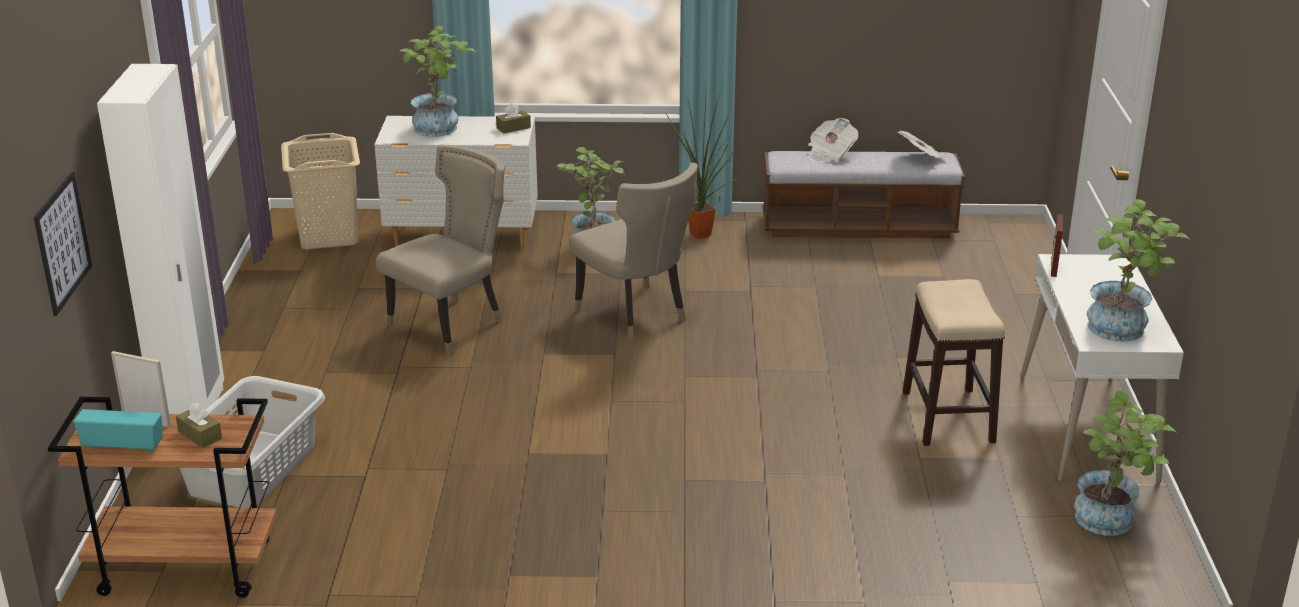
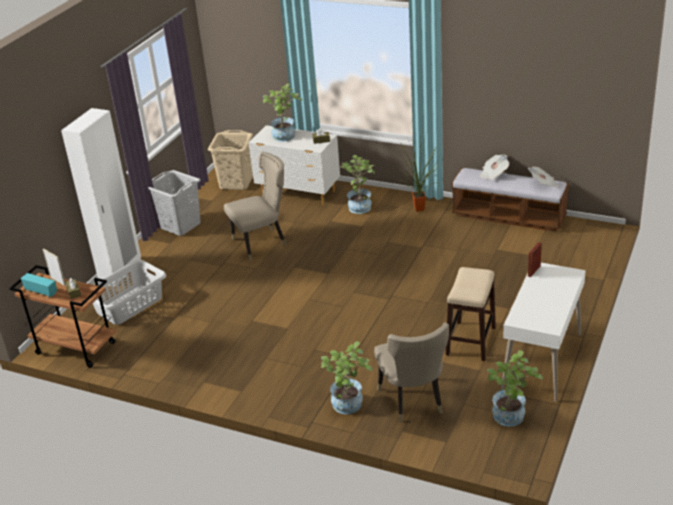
camera: 25 degrees right, 5 degrees up
(62, 242) = (33, 195): picture -> none
(266, 319) = (180, 226): none -> grey laundry basket
(636, 316) = (353, 253): beige chair -> beige chair (413, 402)
(1123, 331) = (537, 317): potted plant -> potted plant (348, 407)

